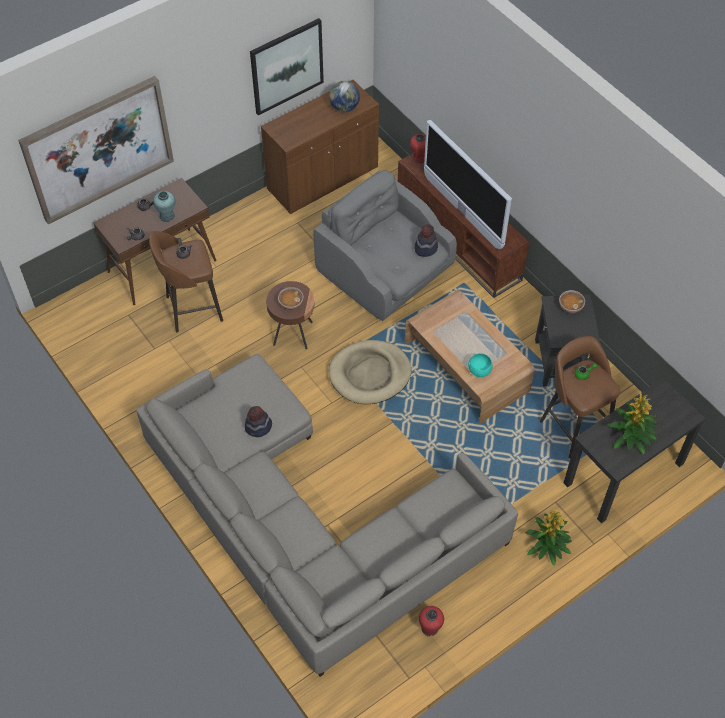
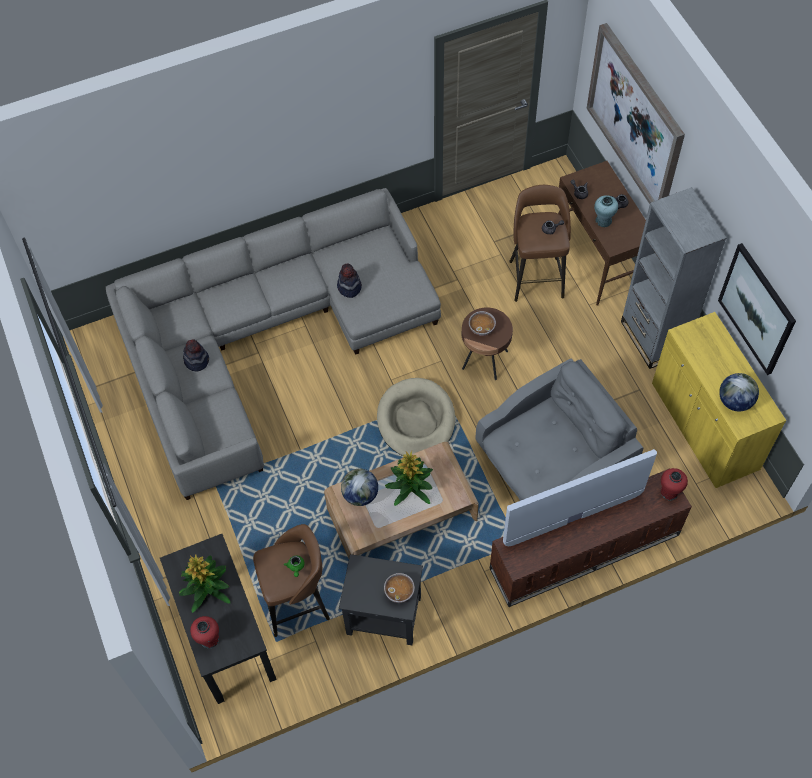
camera: 105 degrees right, 5 degrees up
(243, 219) = (653, 338): none -> grey bookcase
(323, 179) = (704, 426): brown cabinet -> yellow cabinet
(425, 248) = (537, 477): hat -> hat (197, 360)
(430, 628) = (130, 413): red vase -> red vase (209, 639)
(480, 371) = (360, 495): turquoise bowl -> globe
(546, 544) = (174, 534): potted plant -> potted plant (410, 487)

